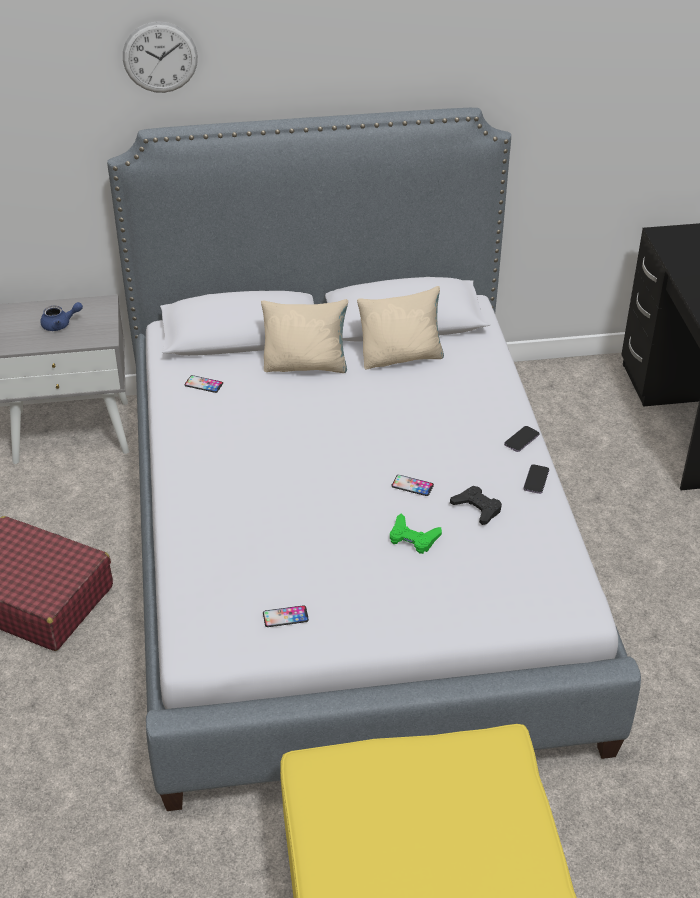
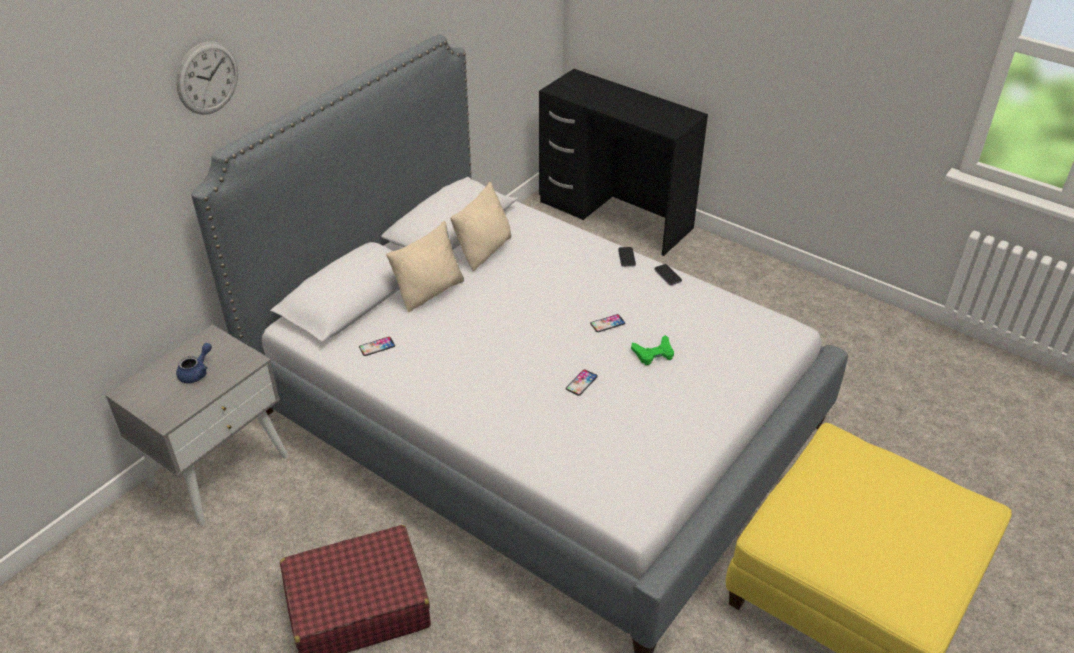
camera: 45 degrees left, 0 degrees up
(285, 616) = (655, 453): phone -> phone (581, 382)
(477, 508) = (661, 312): black game controller -> none

